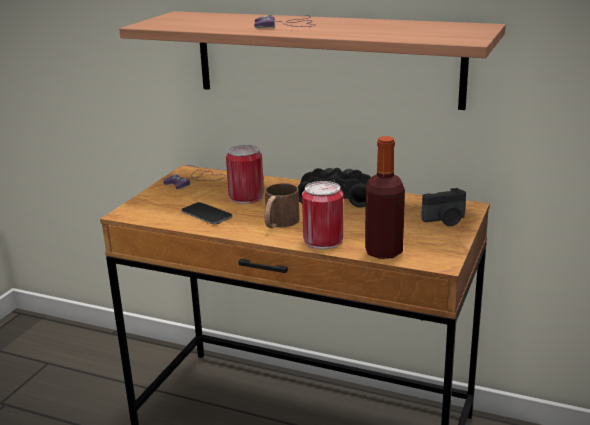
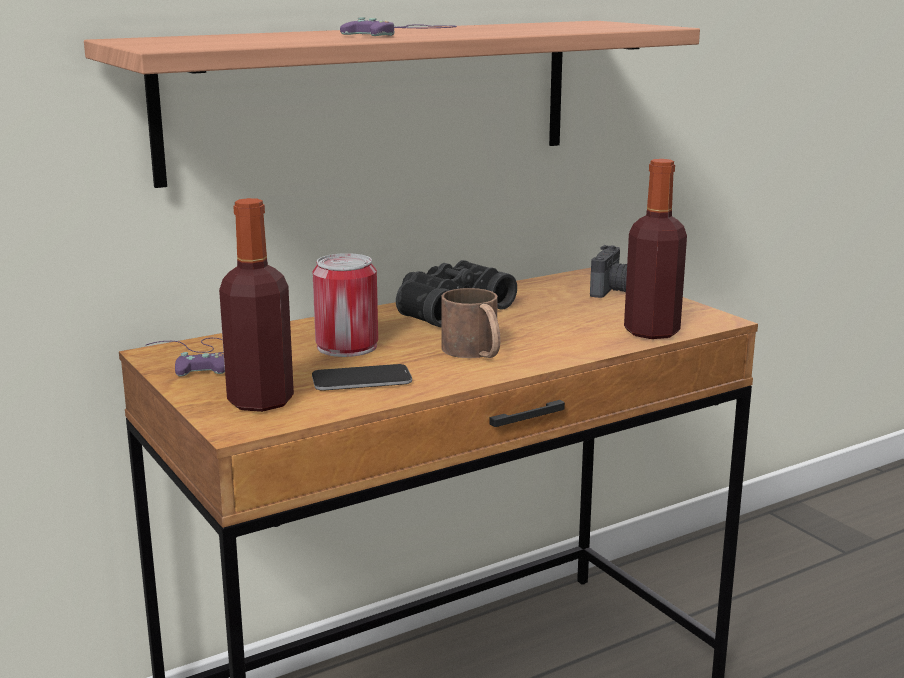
camera: 55 degrees left, 5 degrees down
(156, 207) = (260, 401): none -> bottle
(323, 240) = (571, 347): can -> none

